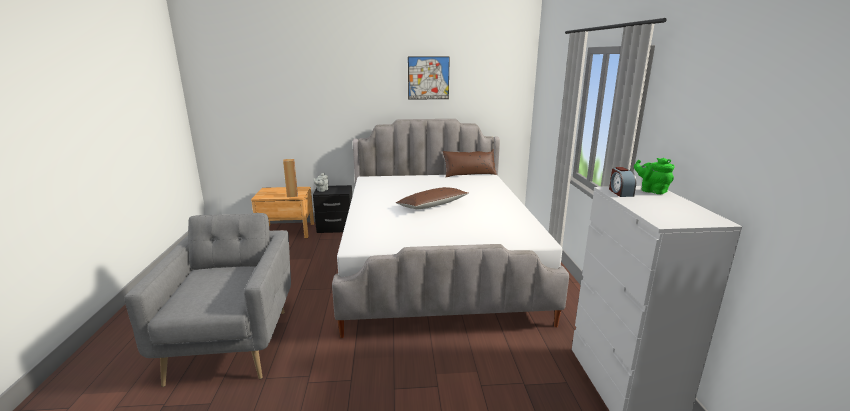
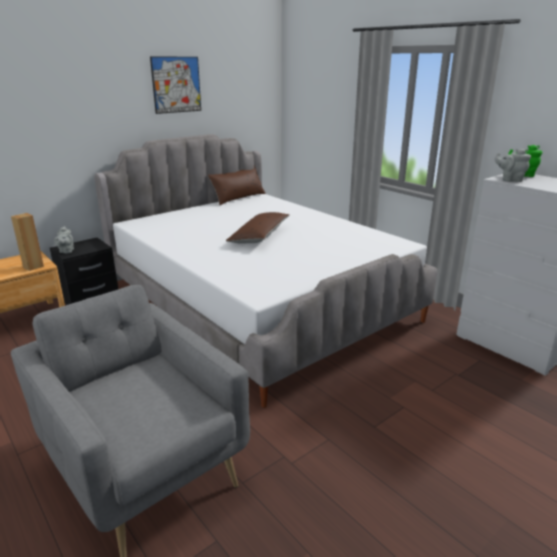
camera: 35 degrees left, 5 degrees up
(620, 192) = (510, 180): alarm clock -> grey teapot

